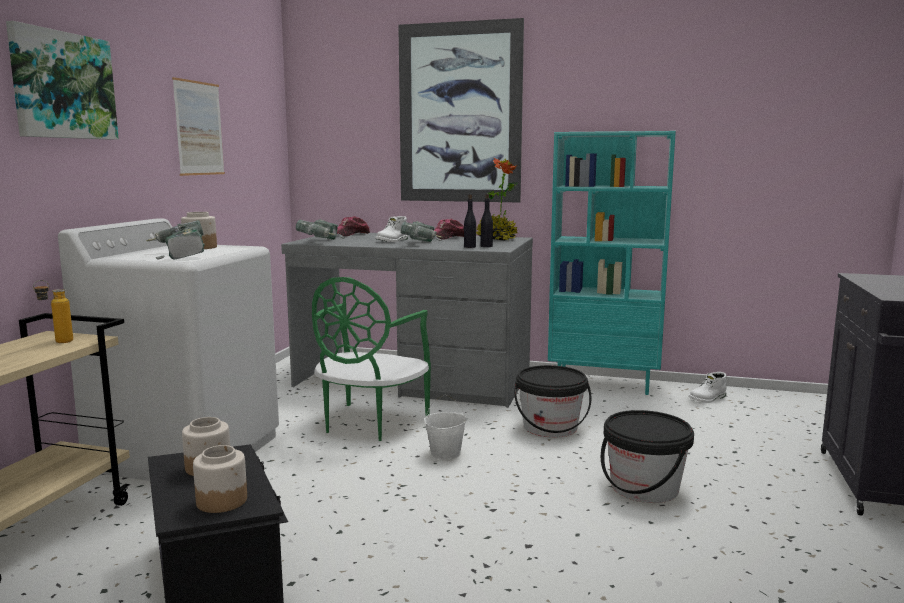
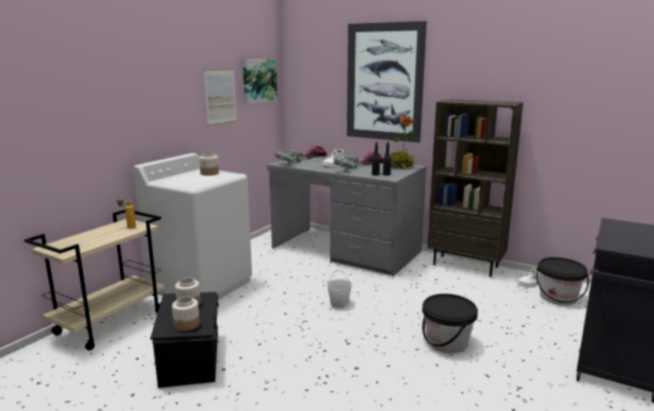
camera: 15 degrees right, 5 degrees up
(63, 85) = (138, 86): picture -> picture (259, 80)
(178, 255) = (193, 180): power drill -> none
(369, 423) = (305, 278): green chair -> none
(550, 427) = (412, 293): black bucket -> black bucket (558, 297)
(604, 384) = (466, 266): turquoise bookcase -> brown bookcase

